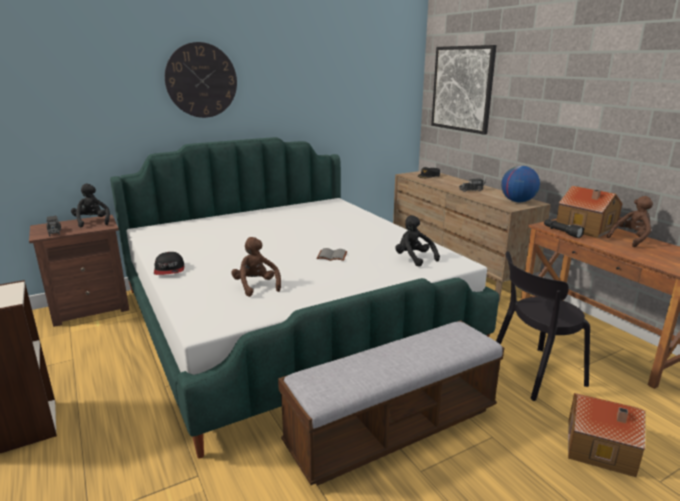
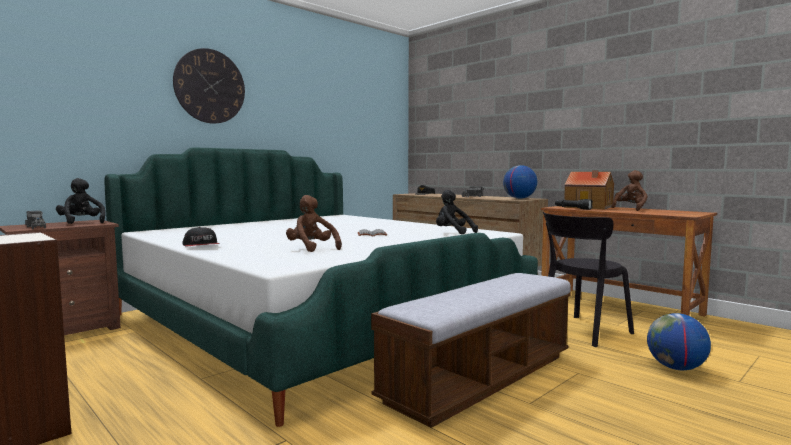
camera: 15 degrees left, 15 degrees down
(462, 89) = (448, 114): picture -> none
(601, 448) = (676, 368): toy house -> globe

